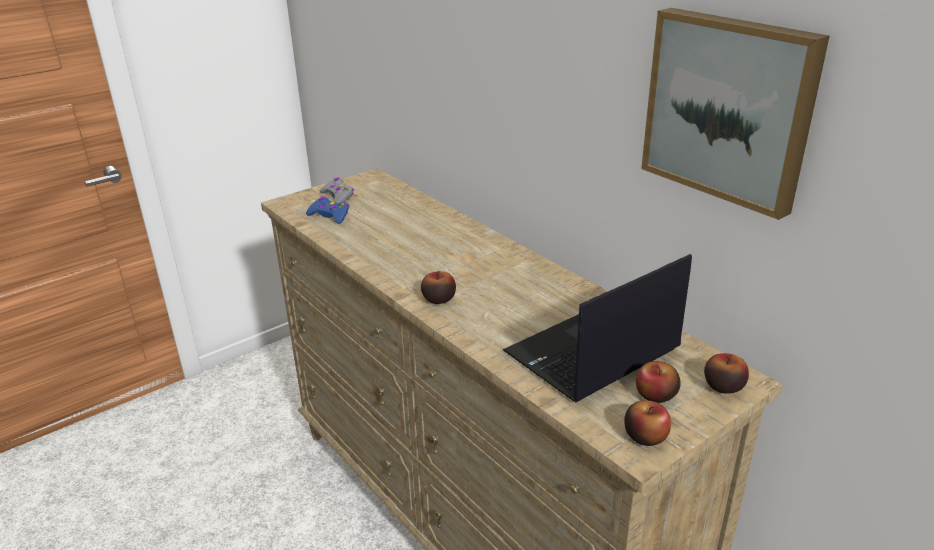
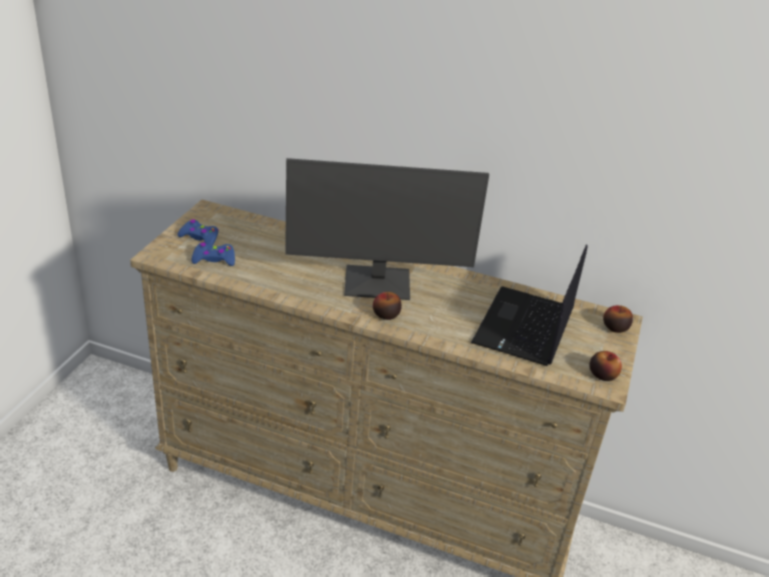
camera: 35 degrees left, 5 degrees up
(338, 196) = (199, 238): grey game controller -> blue game controller
(463, 269) = (377, 284): none -> monitor
(656, 395) = (585, 346): apple -> none
(729, 108) = (603, 142): picture -> none

